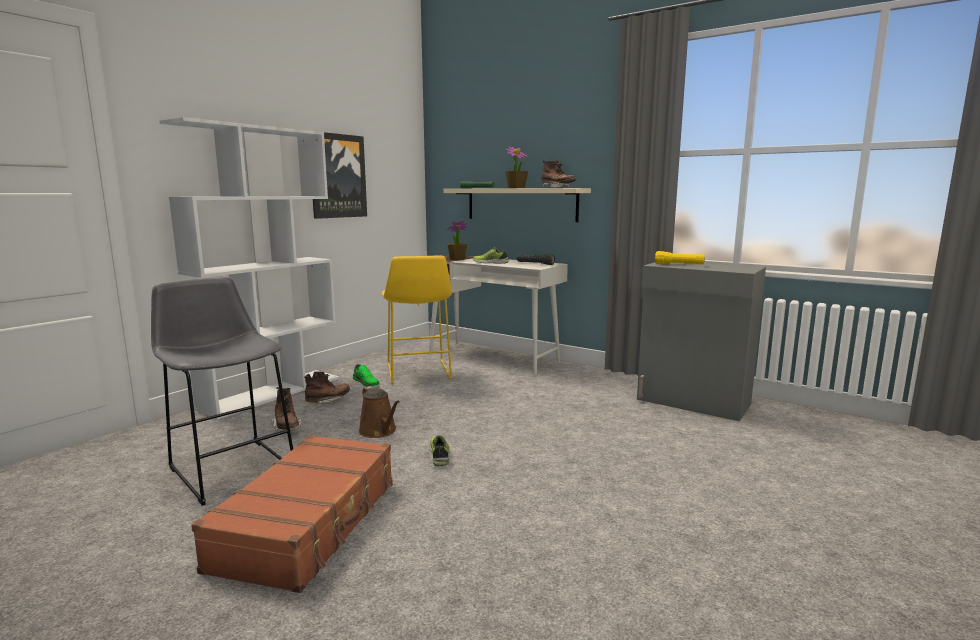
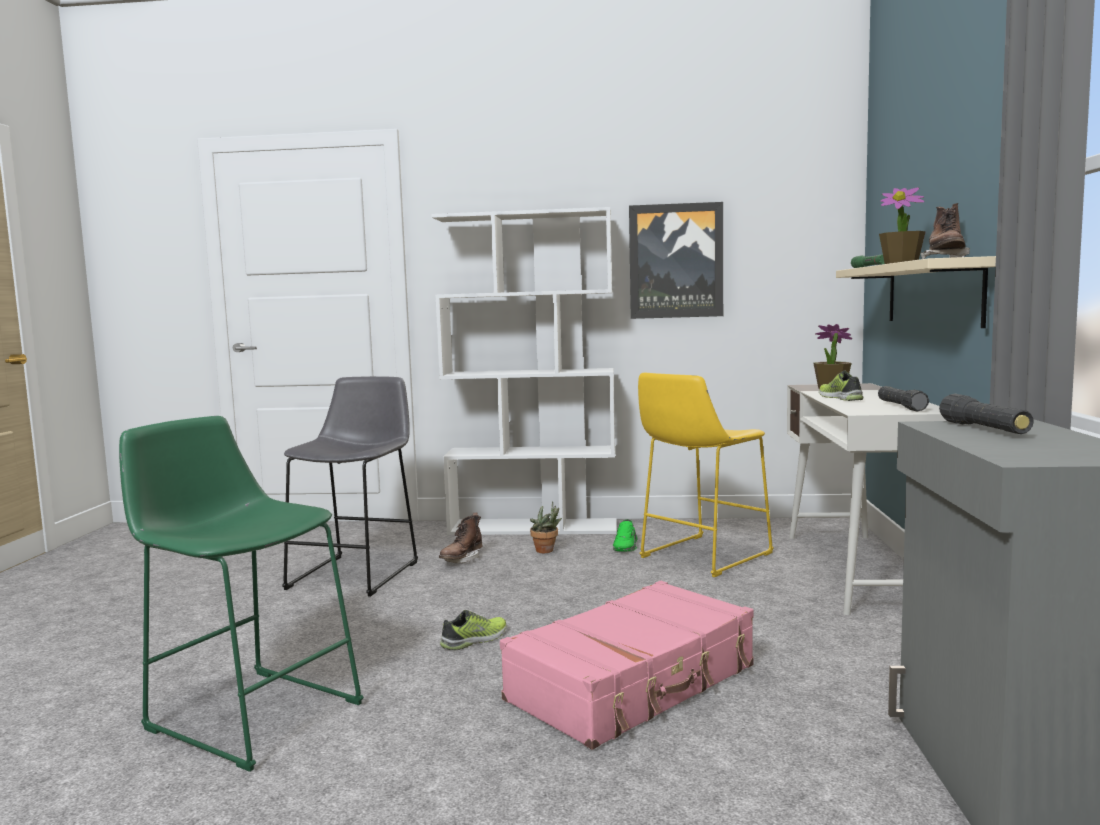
camera: 60 degrees right, 5 degrees down
(310, 523) = (278, 634): brown suitcase -> none
(328, 401) = (547, 551): brown boot -> potted plant
(379, 431) = (500, 595): brown watering can -> none
(449, 556) = (248, 713): none -> green stool
(553, 432) = (634, 684): none -> pink suitcase
(679, 264) = (984, 429): yellow flashlight -> black flashlight

